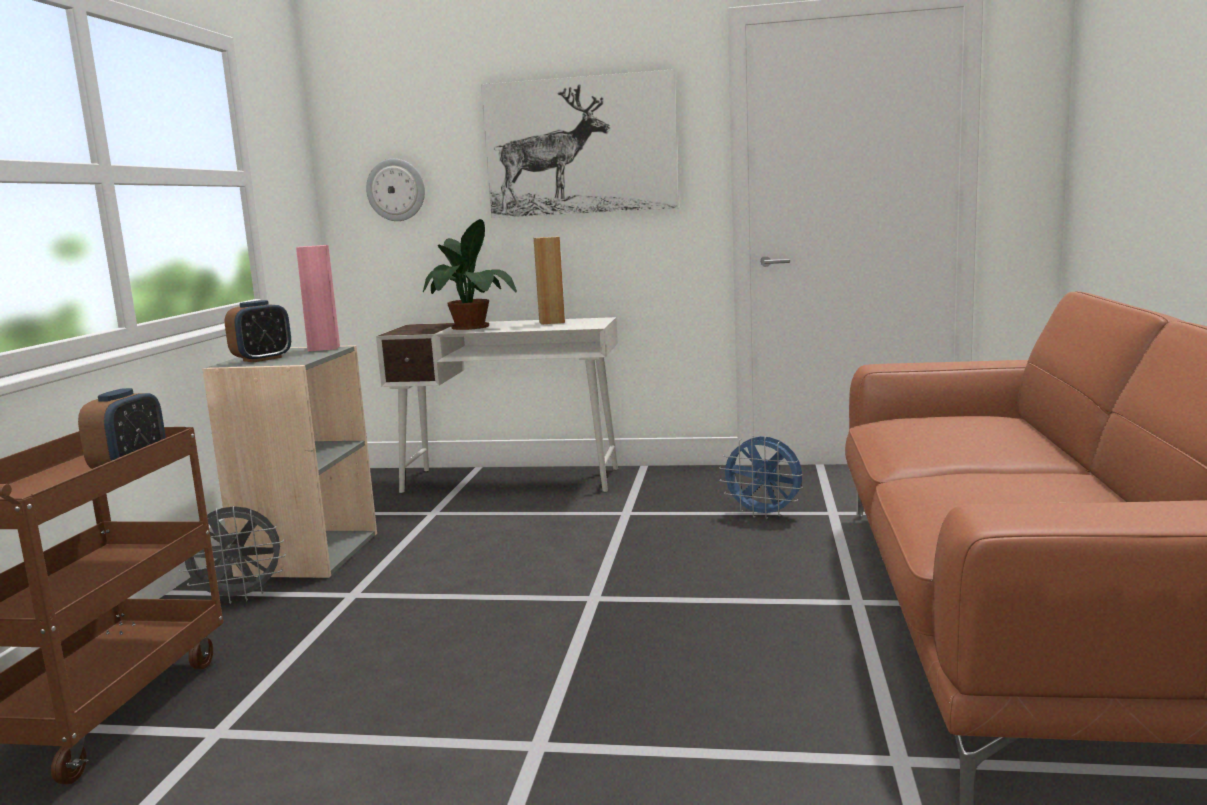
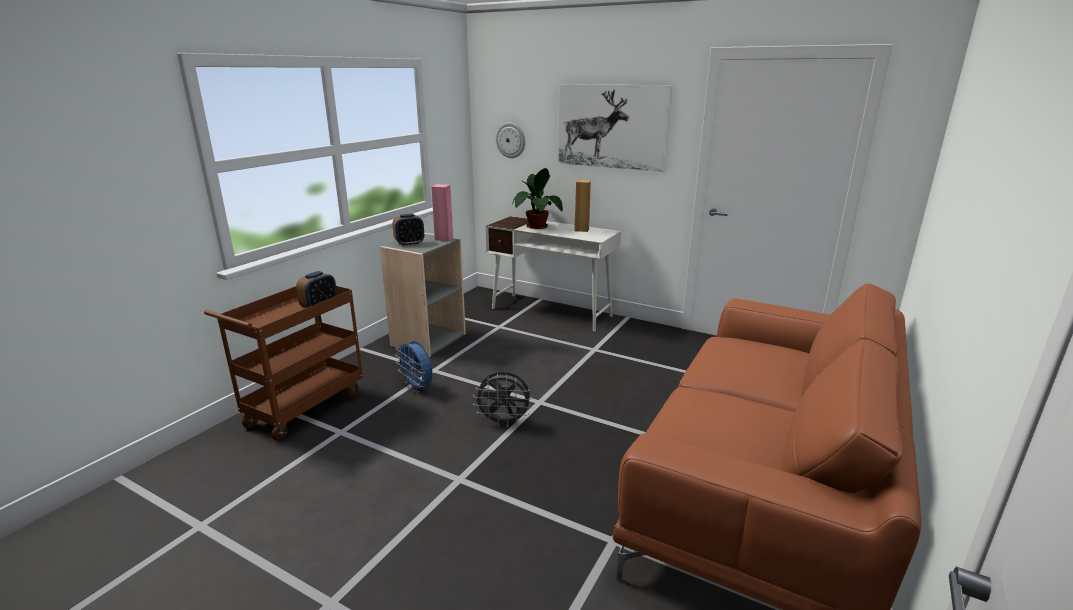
camera: 20 degrees right, 10 degrees up
(240, 597) = (387, 359): grey fan -> grey fan (504, 422)
(764, 514) = (667, 368): blue fan -> blue fan (417, 387)

